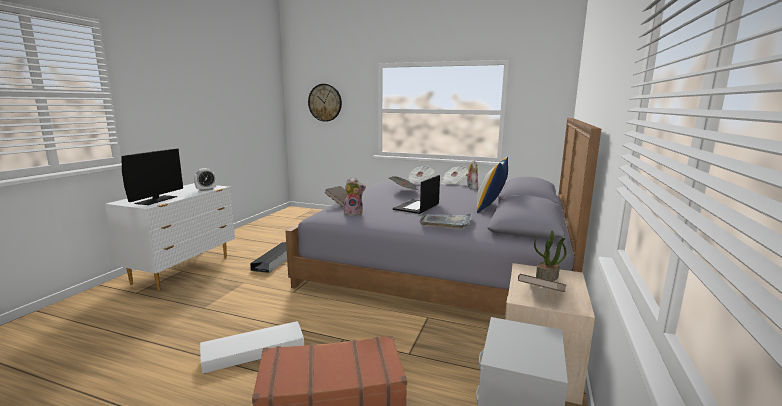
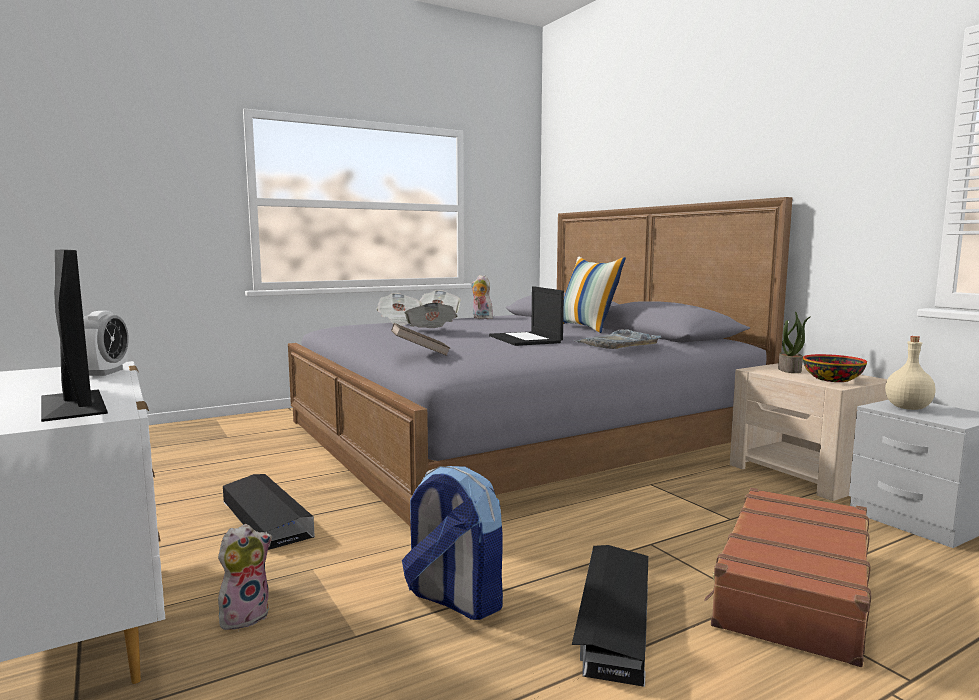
camera: 50 degrees left, 5 degrees down
(242, 314) = (454, 600): none -> backpack
(253, 351) = (613, 619): white storage box -> black storage box
(325, 102) = (111, 180): wall clock -> none
(354, 213) = (488, 358): plush toy -> plush toy (245, 615)
(517, 335) = (906, 408): none -> beige bottle
(541, 294) = (832, 379): brown book -> bowl

